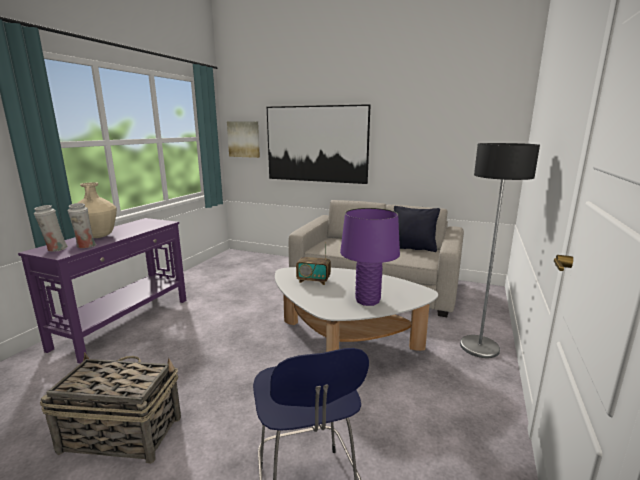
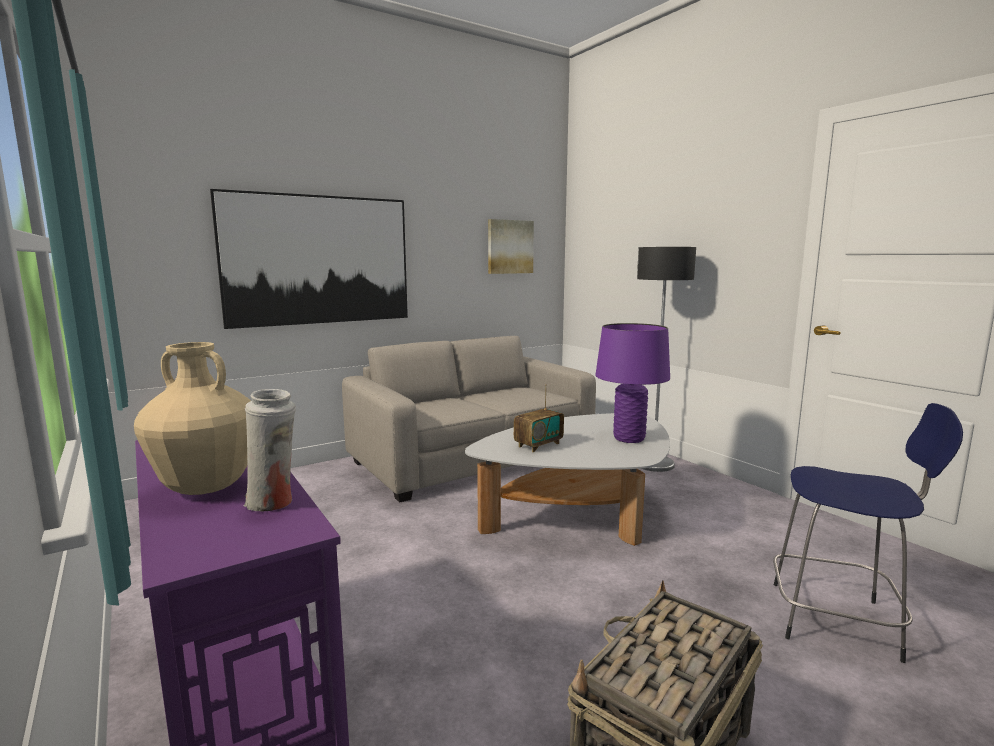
camera: 55 degrees left, 5 degrees down
(55, 249) = (227, 536): white vase -> none
(244, 139) = (150, 253): picture -> picture (509, 247)
(413, 248) = (506, 390): black pillow -> none

